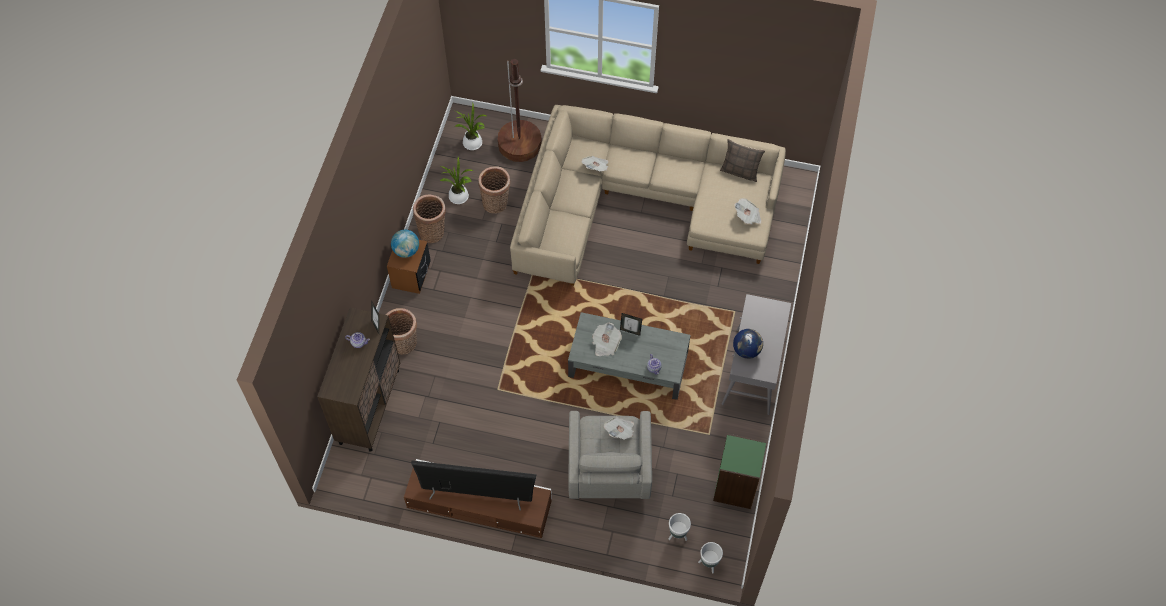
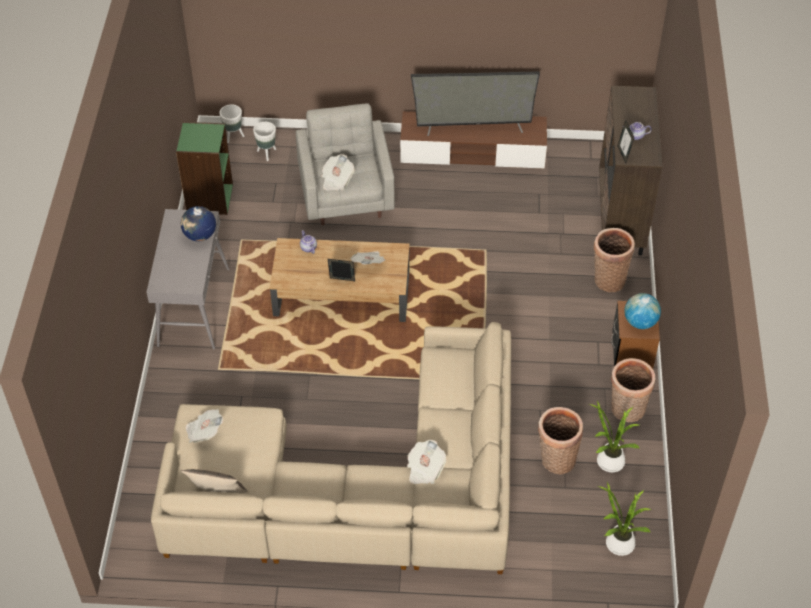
camera: 170 degrees right, 10 degrees down
(520, 144) = (550, 553): brown floor lamp -> none
(629, 364) = (341, 294): grey coffee table -> brown coffee table

